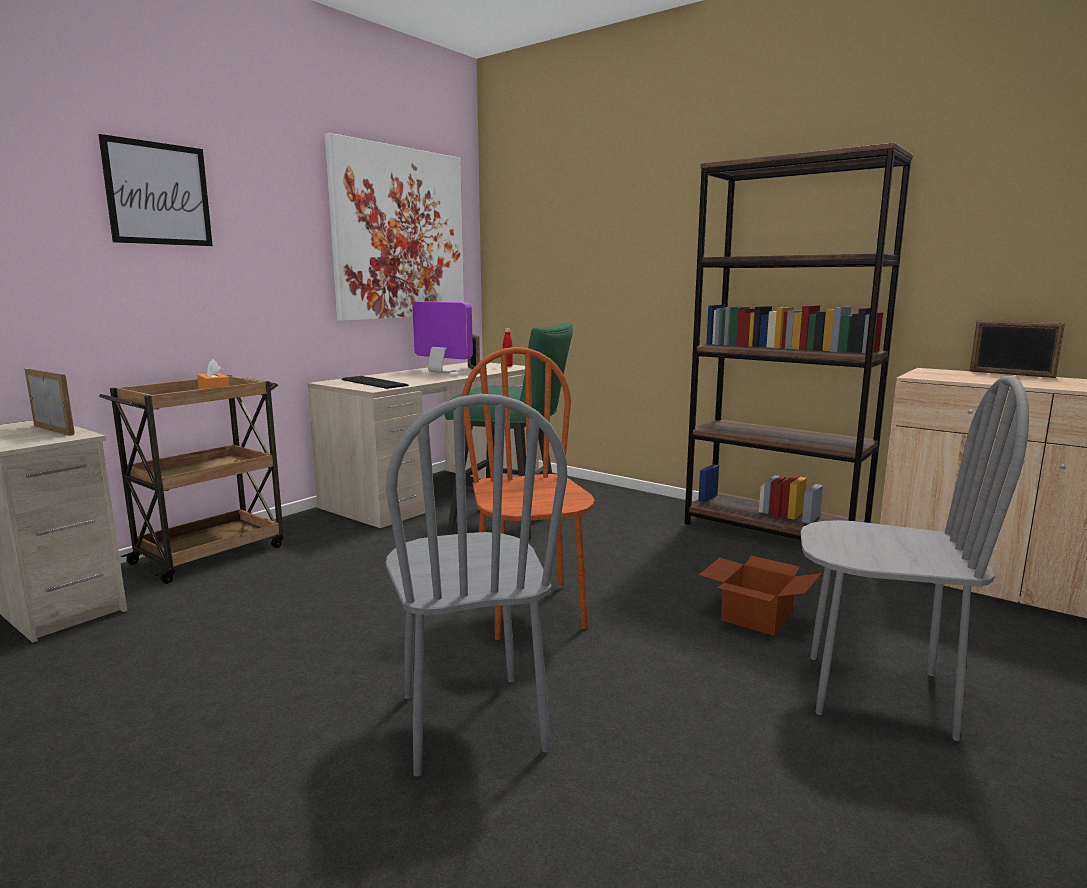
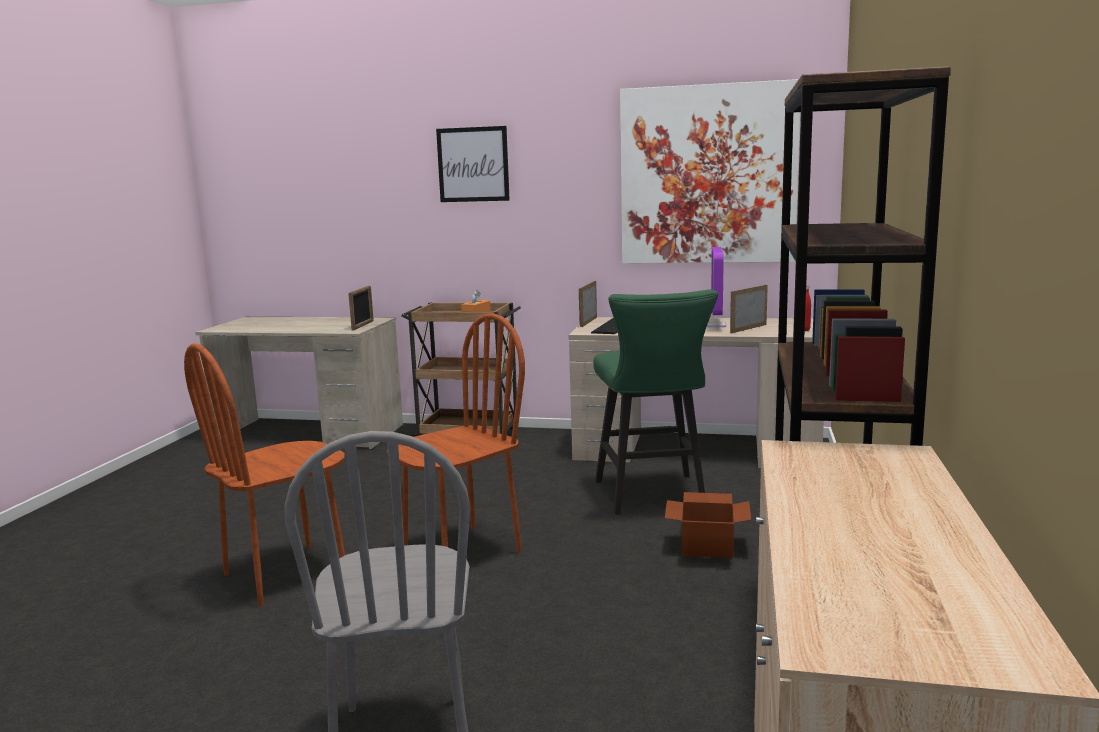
camera: 65 degrees right, 0 degrees up
(471, 722) = (285, 574): grey chair -> brown chair
(755, 616) = (536, 654): cardboard box -> cardboard box (708, 545)
(1011, 374) = (948, 499): picture frame -> picture frame (588, 322)

